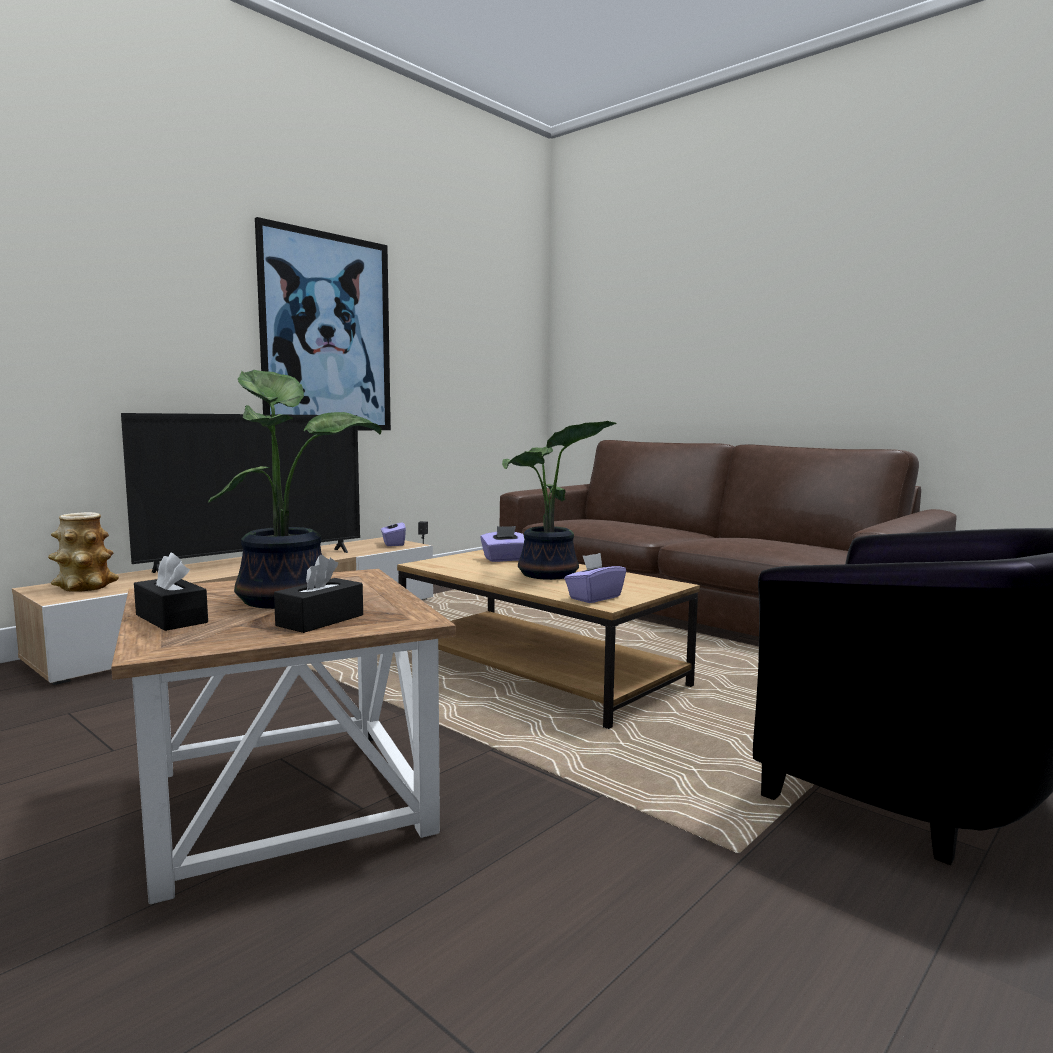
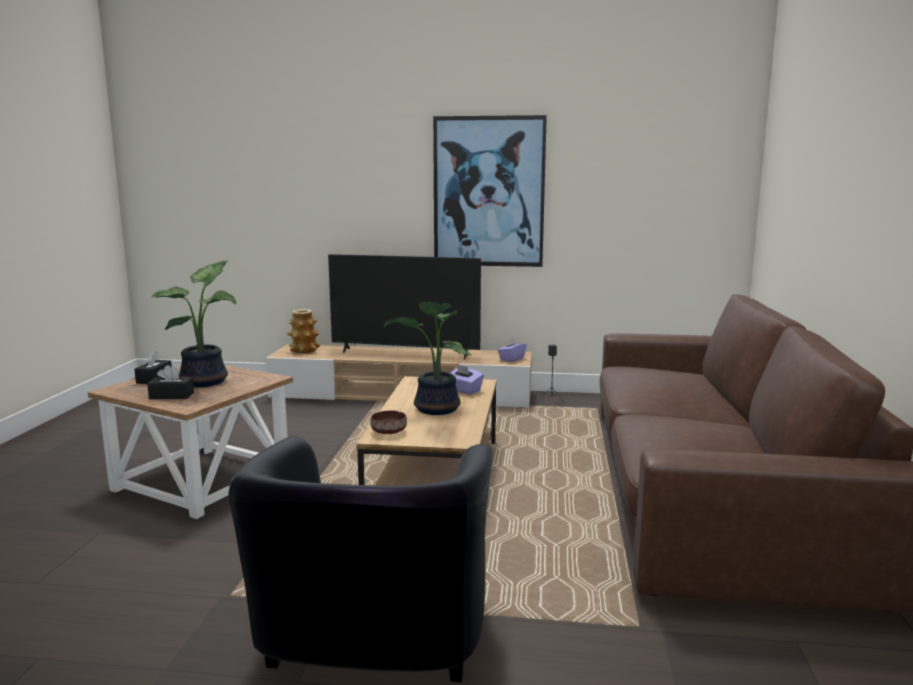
camera: 55 degrees right, 5 degrees up
(594, 597) = (388, 432): purple tissue box -> brown bowl

